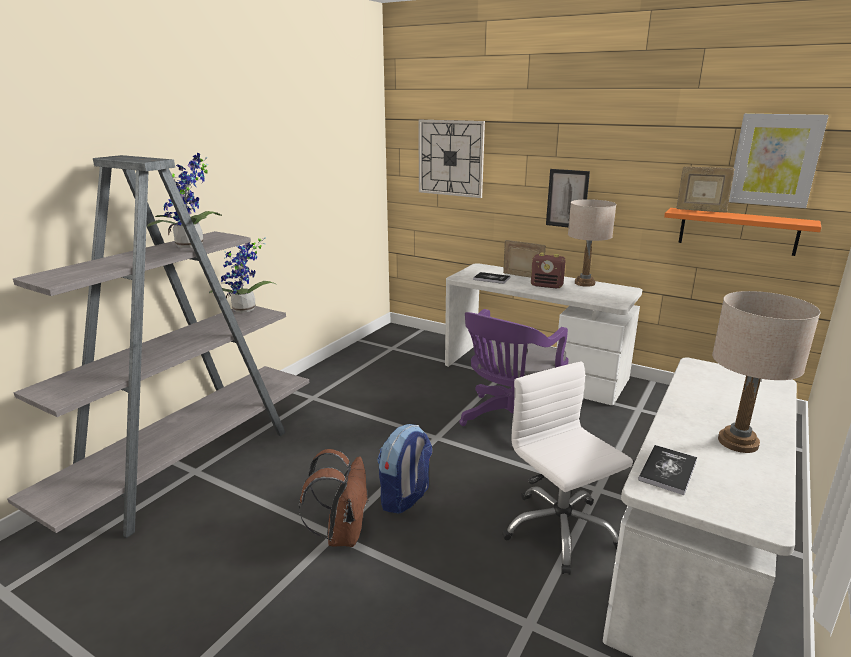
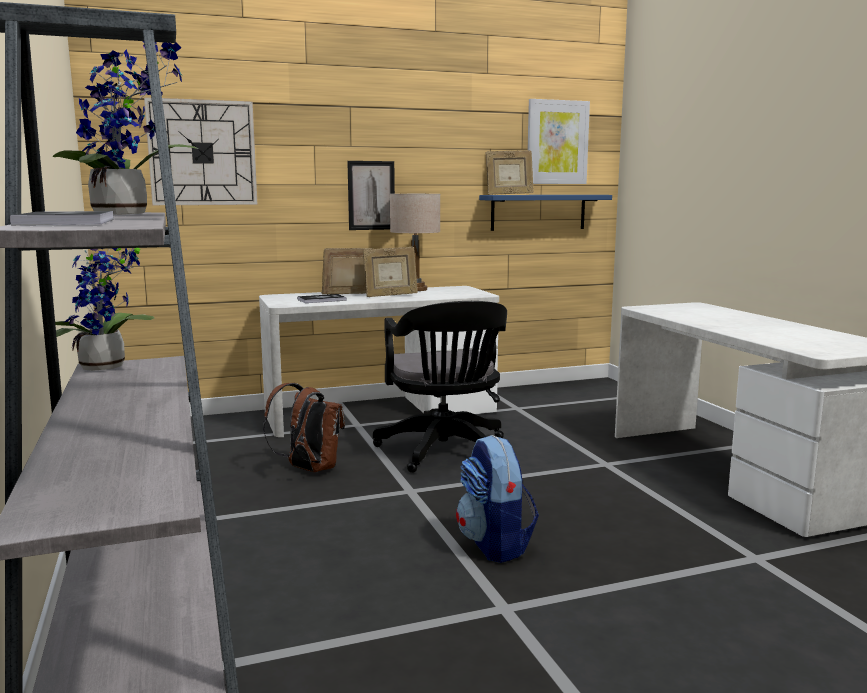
camera: 50 degrees left, 10 degrees down
(342, 534) = (510, 602): brown backpack -> brown backpack (308, 469)
(510, 421) = (445, 452): purple office chair -> black office chair
(547, 286) = (391, 295): radio -> picture frame
(559, 530) = (643, 498): white office chair -> none
(668, 470) = (799, 345): book -> book (66, 222)
(737, 231) = (538, 212): orange shelf -> blue shelf
(737, 442) = (776, 327): beige table lamp -> none

